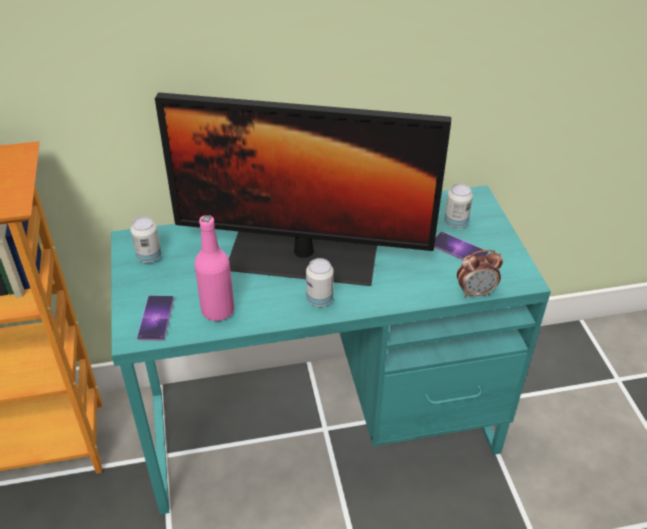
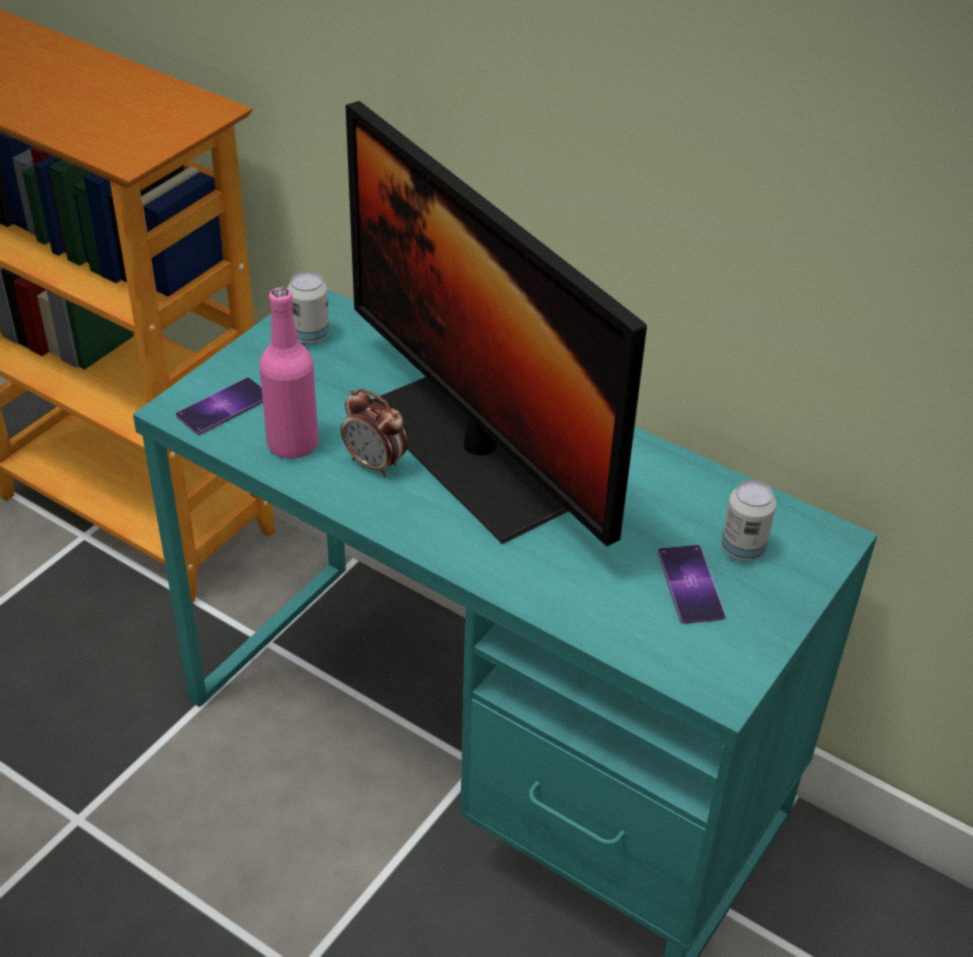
camera: 45 degrees right, 0 degrees up
(319, 299) = (418, 513): can -> none
(475, 292) = (624, 652): alarm clock -> alarm clock (375, 464)

